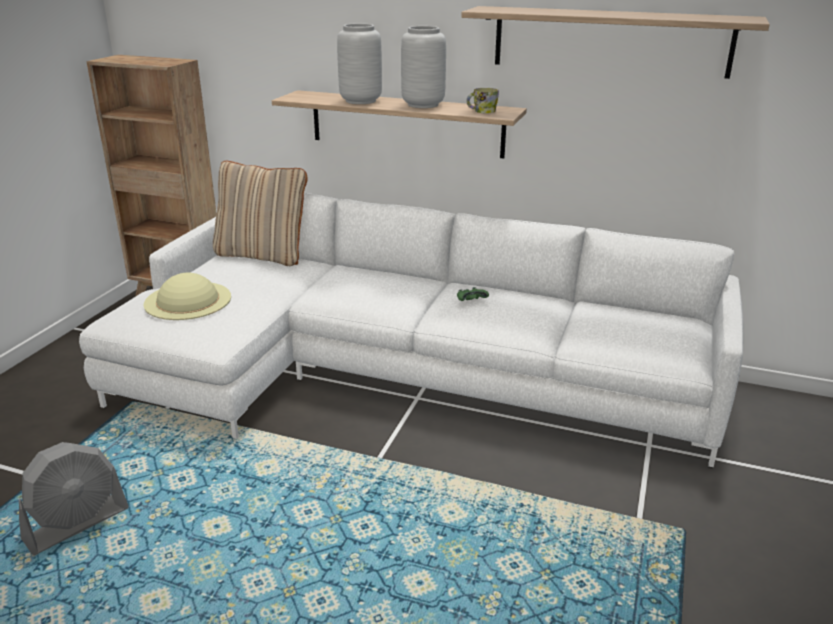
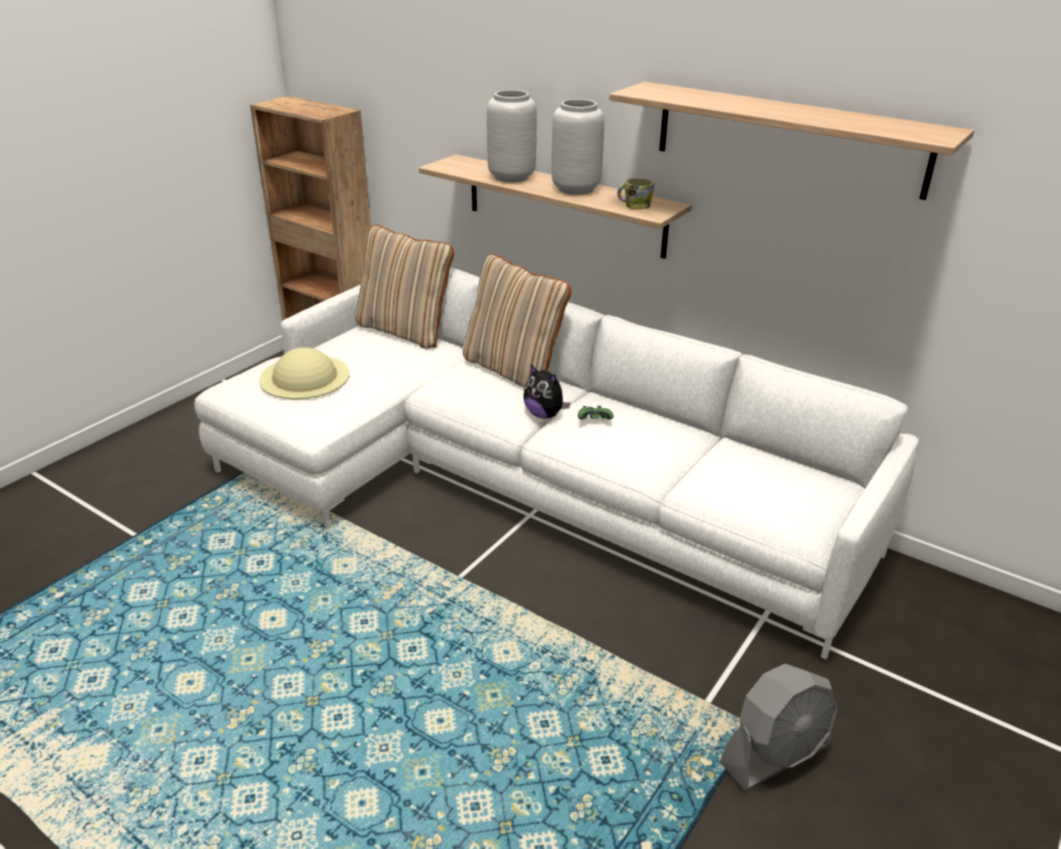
camera: 15 degrees right, 5 degrees up
(77, 524) = (151, 590): grey fan -> grey fan (775, 754)
(378, 273) = (513, 370): none -> beige pillow
(423, 303) = (544, 414): none -> plush toy

